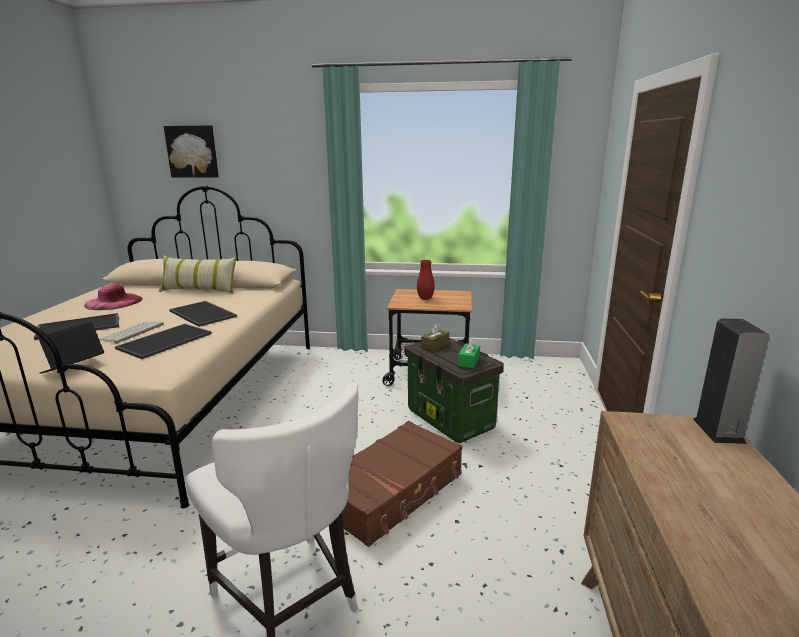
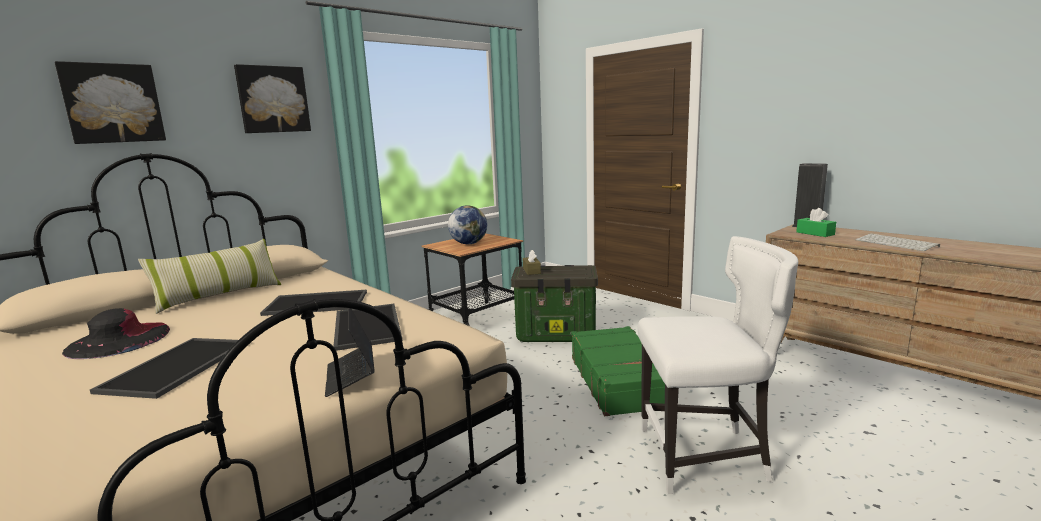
camera: 50 degrees left, 5 degrees down
(113, 302) = (118, 340): pink hat -> black hat
(132, 332) = (292, 339): keyboard -> keyboard (897, 243)
(290, 148) = (273, 99): none -> picture
(392, 491) = (619, 381): brown suitcase -> green suitcase
(425, 299) = (468, 243): red vase -> globe
(468, 361) = (577, 270): green tissue box -> green tissue box (815, 233)

